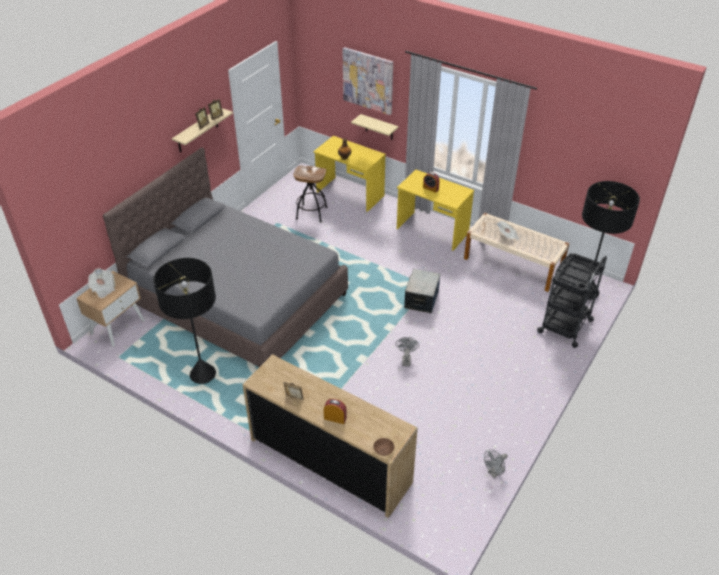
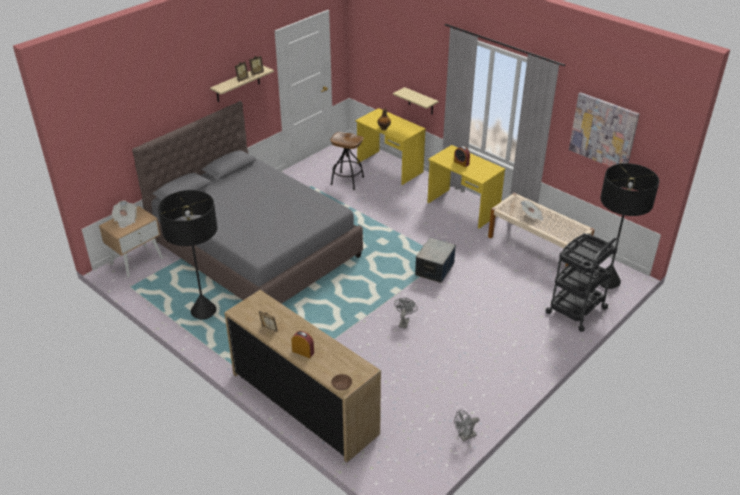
camera: 10 degrees right, 5 degrees down
(368, 80) = (412, 53): picture -> picture (603, 131)

